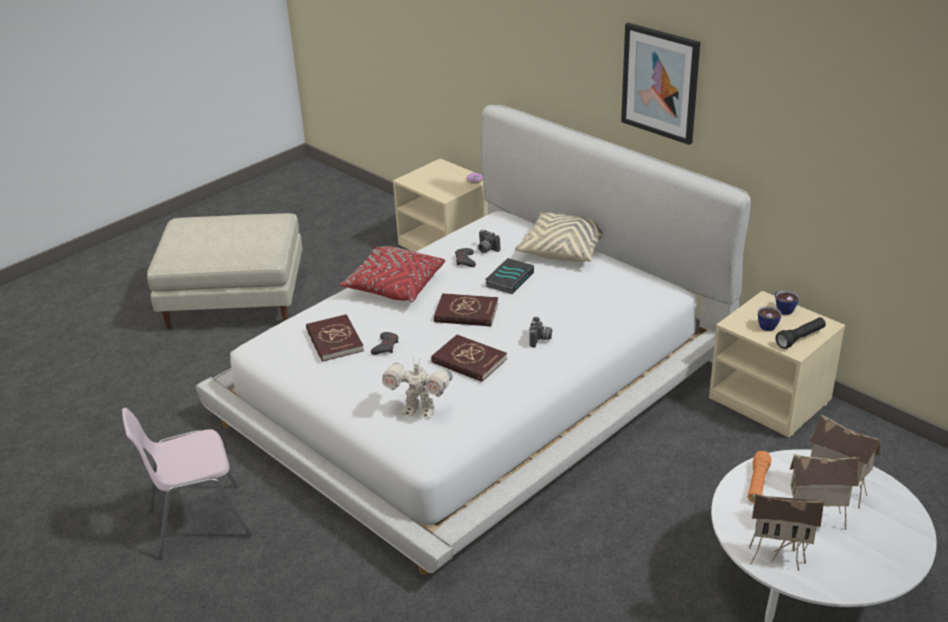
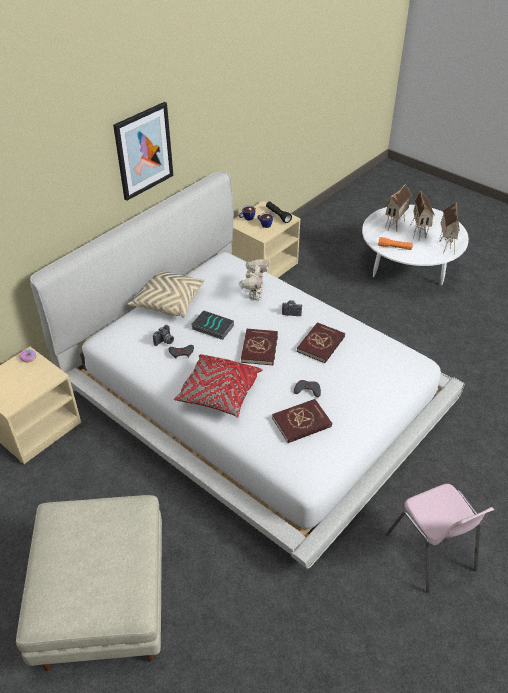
camera: 95 degrees left, 10 degrees up
(419, 410) = (380, 366): toy robot -> toy robot (254, 294)

